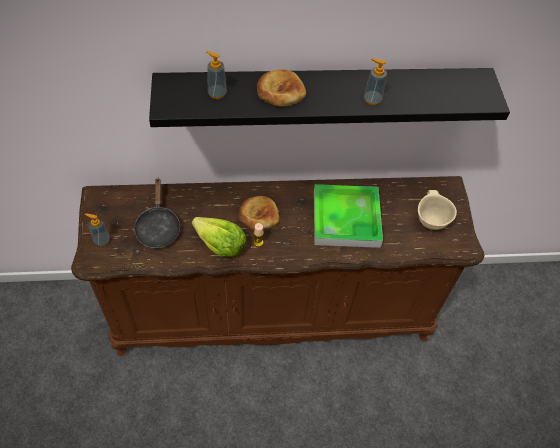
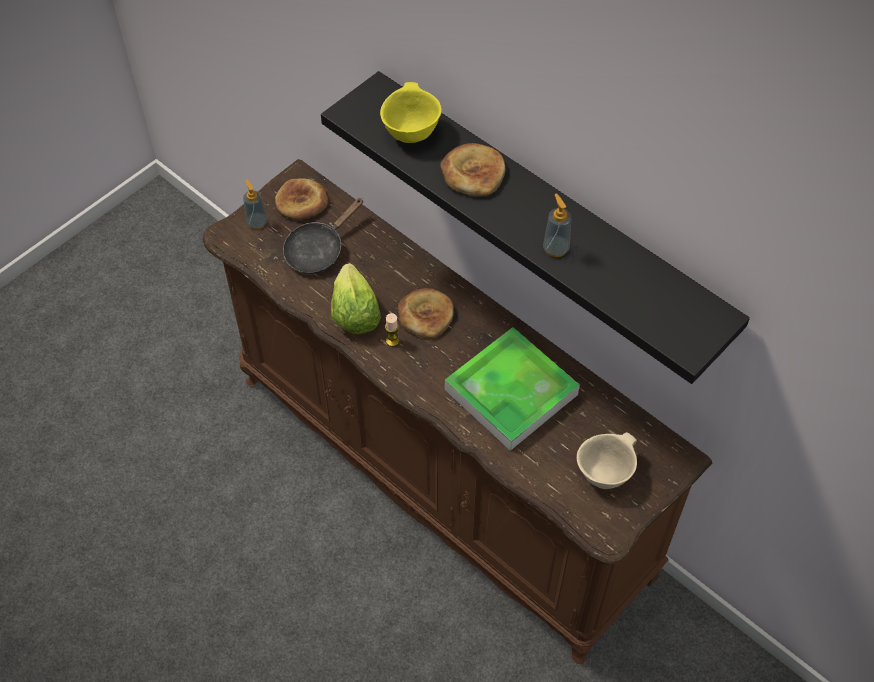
camera: 50 degrees right, 0 degrees up
(115, 208) = (301, 202): none -> bread
(217, 93) = (410, 132): soap dispenser -> yellow bowl

